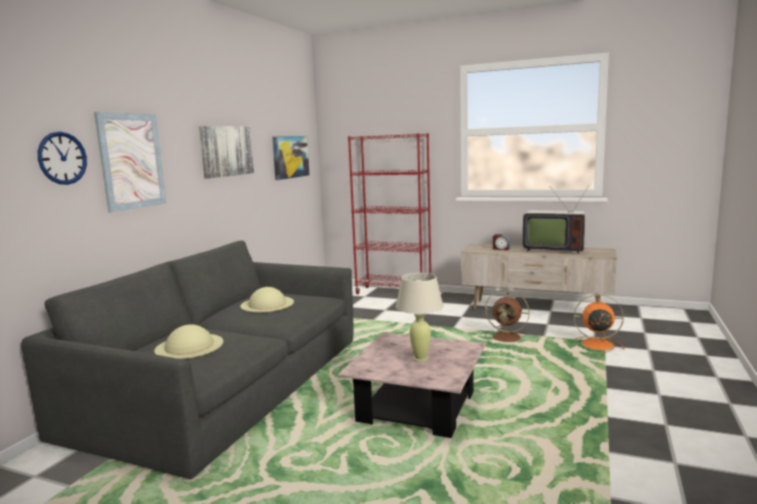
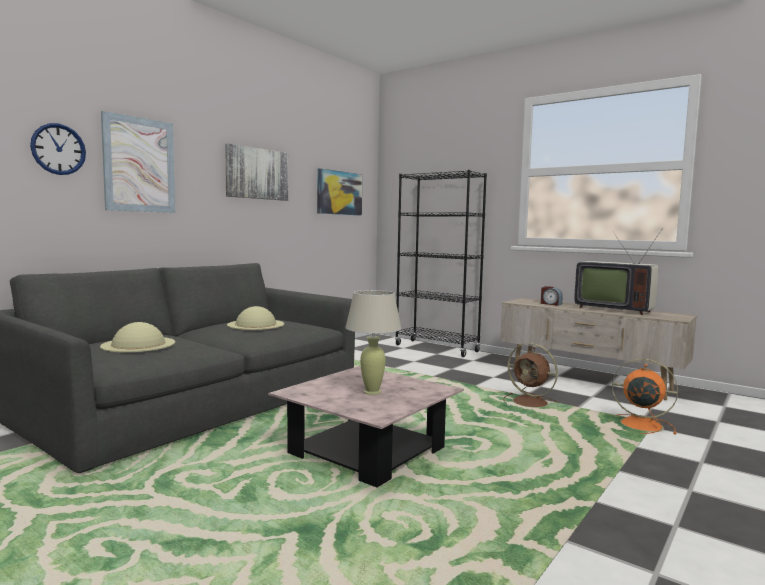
camera: 15 degrees right, 5 degrees down
(394, 293) = (436, 348): red bookcase -> black bookcase

